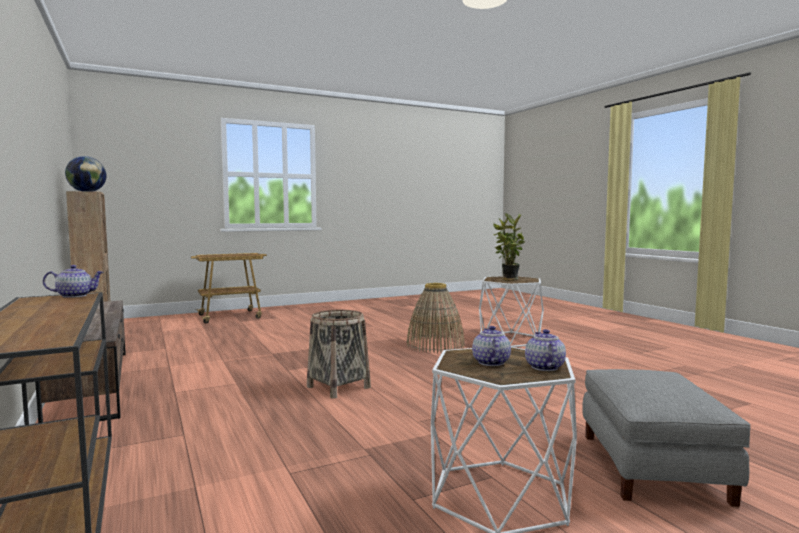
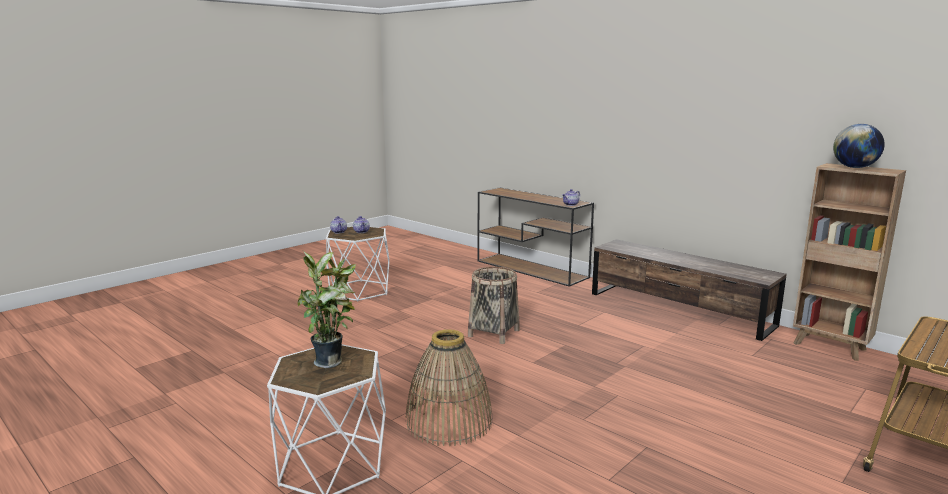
camera: 160 degrees right, 10 degrees up
(653, 467) = (277, 310): grey ottoman -> none

